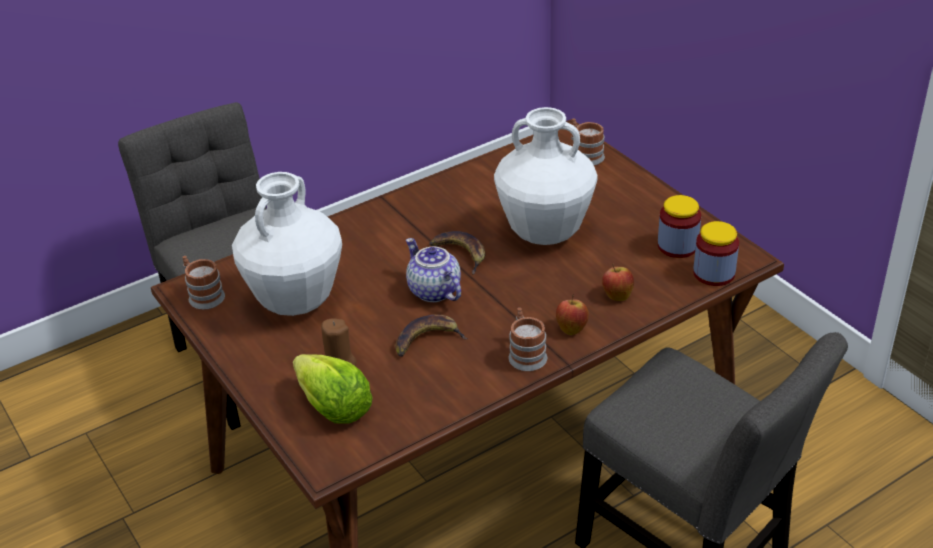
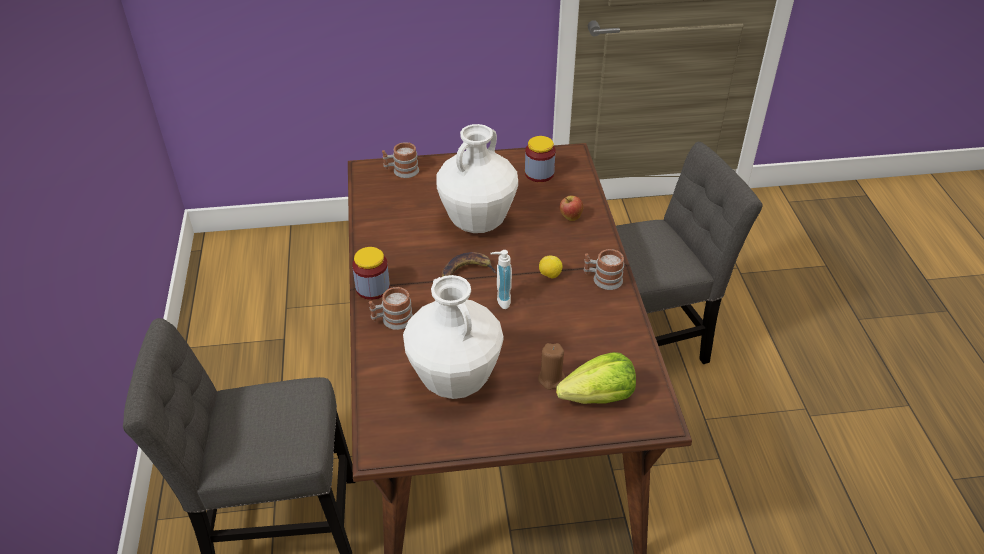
camera: 65 degrees left, 5 degrees up
(203, 295) = (399, 439): mug -> mug (392, 320)
(427, 339) = (554, 321): banana -> none
(433, 291) = (500, 300): teapot -> soap dispenser
(500, 312) = (549, 275): none -> lemon
(571, 328) = (590, 249): apple -> none
(714, 273) = (578, 171): jar -> jar (372, 288)

